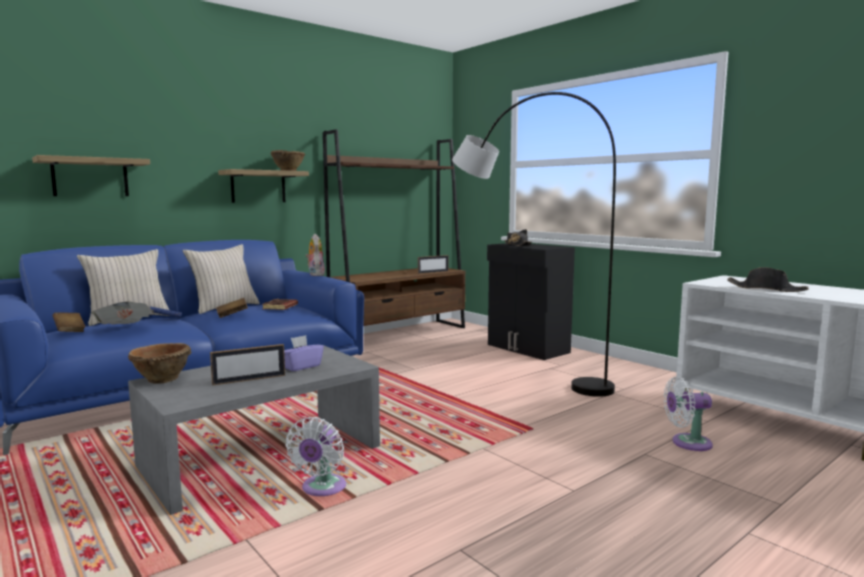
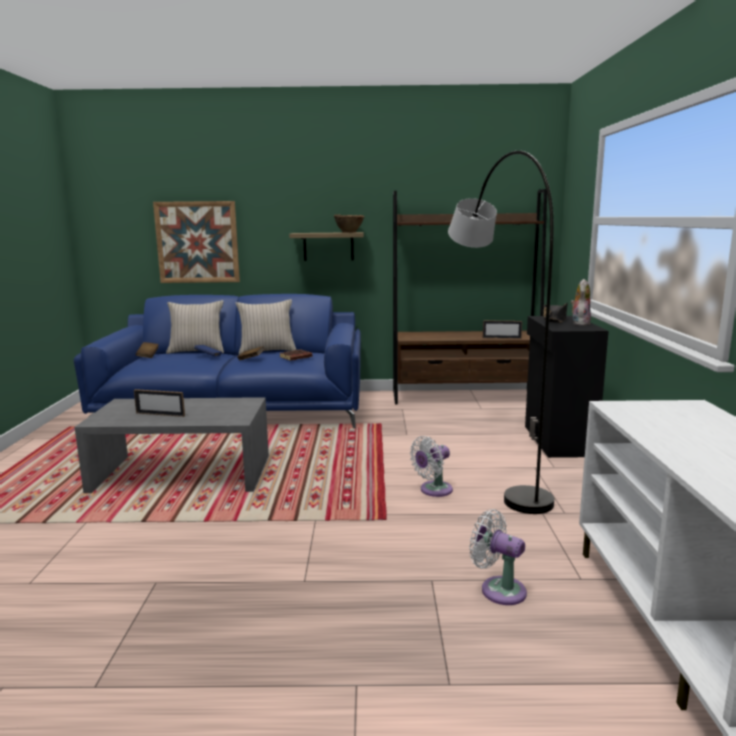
camera: 40 degrees right, 5 degrees up
(90, 177) = (197, 242): shelf -> picture
(125, 329) = (171, 360): newspaper -> none
(161, 380) = (126, 402): brown bowl -> none
(301, 366) = (208, 412): purple tissue box -> none
(315, 274) = (342, 331): plush toy -> plush toy (579, 323)
(321, 489) = (169, 508): white fan -> white fan (433, 490)
(766, 289) = (656, 431): black hat -> none

